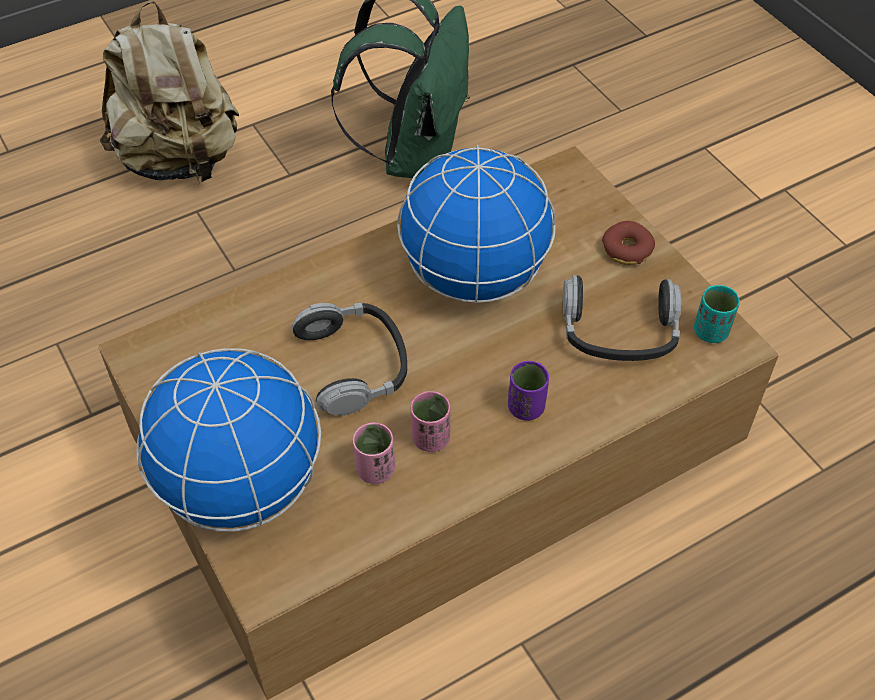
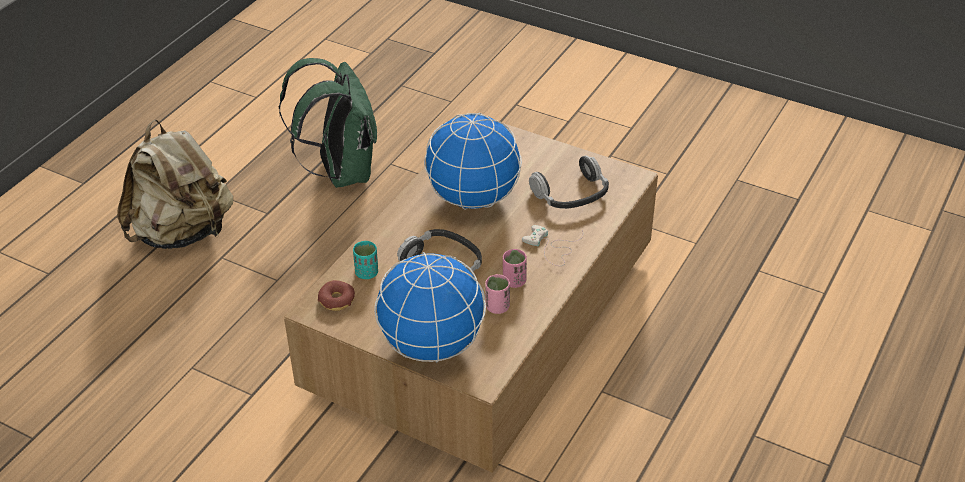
camera: 30 degrees left, 10 degrees down
(526, 408) = (552, 247): purple cup -> white game controller
(627, 249) = (544, 154): donut -> donut (337, 300)
(711, 332) = (617, 176): turquoise cup -> turquoise cup (367, 273)

